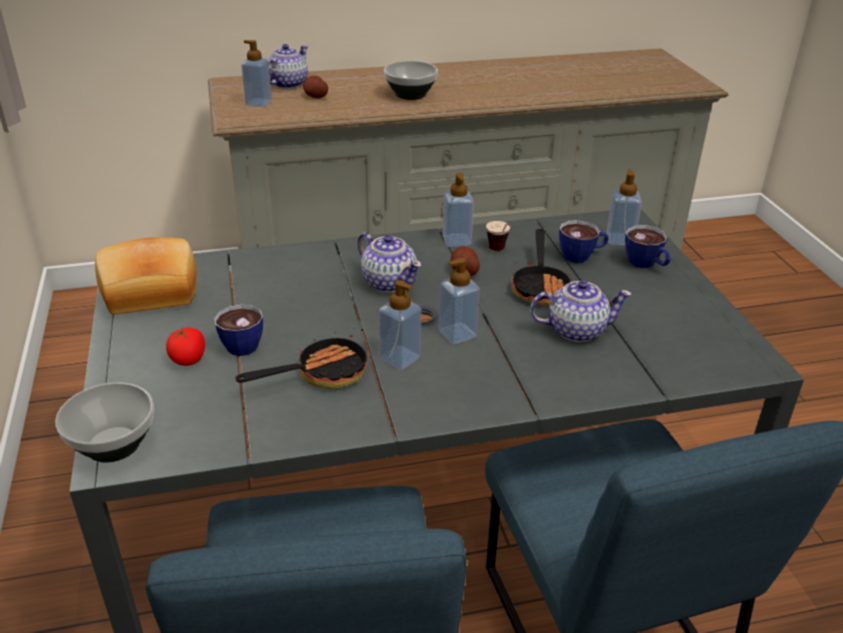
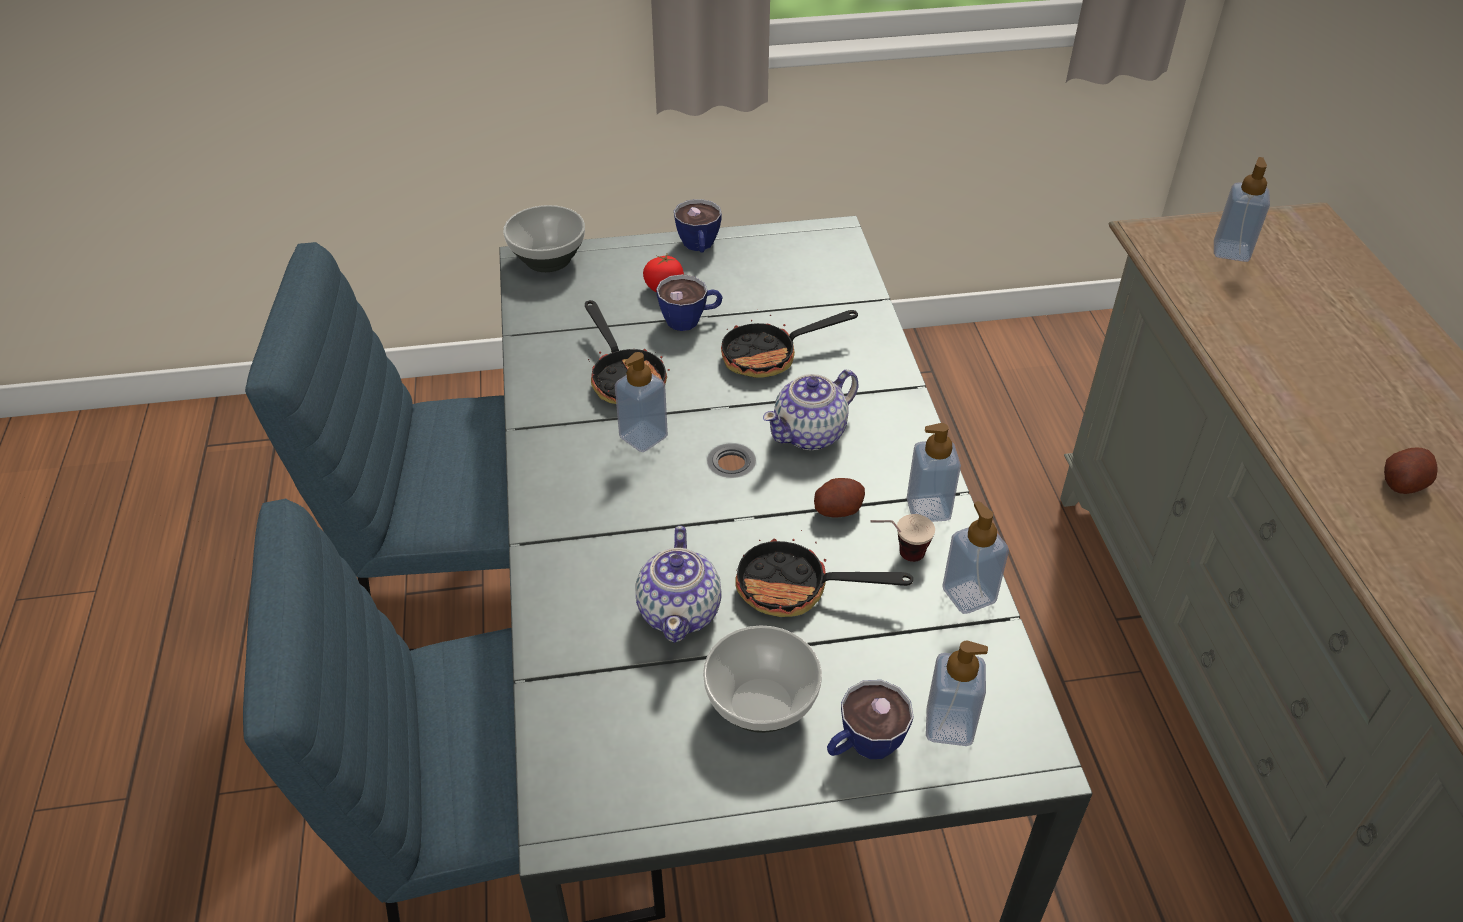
camera: 95 degrees right, 10 degrees up
(151, 293) = (790, 253): bread -> none
(287, 84) = (1331, 275): teapot -> none
(297, 301) = (770, 356): none -> frying pan
(315, 96) = (1285, 305): potato -> potato (1402, 483)
(411, 95) = (1345, 417): bowl -> bowl (761, 707)
(457, 334) = (684, 488): soap dispenser -> soap dispenser (969, 595)
(582, 256) = (889, 658): cup -> cup (699, 247)

